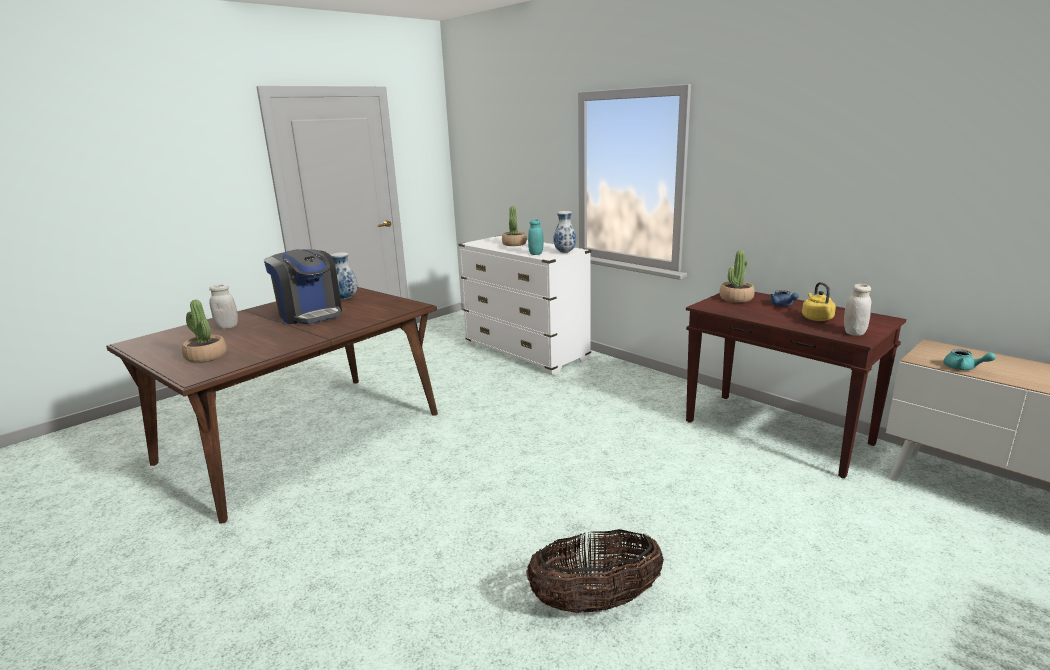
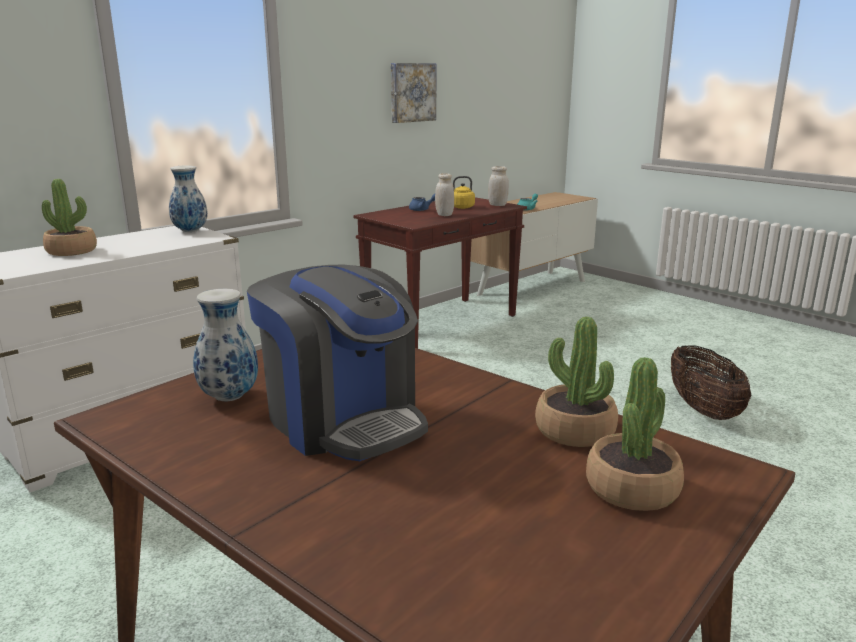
camera: 90 degrees left, 0 degrees up
(227, 327) = (411, 518): white jar -> white jar (444, 215)
(310, 314) = (343, 420): coffee machine -> coffee machine turned 90 degrees clockwise
(536, 254) = (178, 242): turquoise jar -> none
(736, 298) = (394, 216): potted plant -> potted plant (574, 431)
(837, 179) = (412, 92): none -> picture

